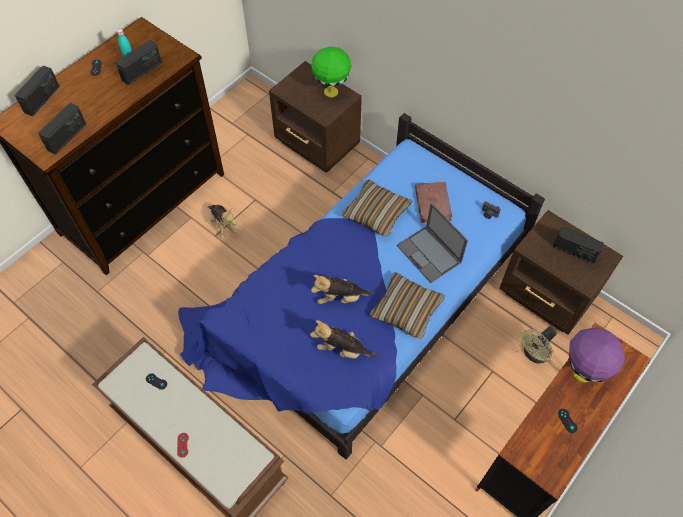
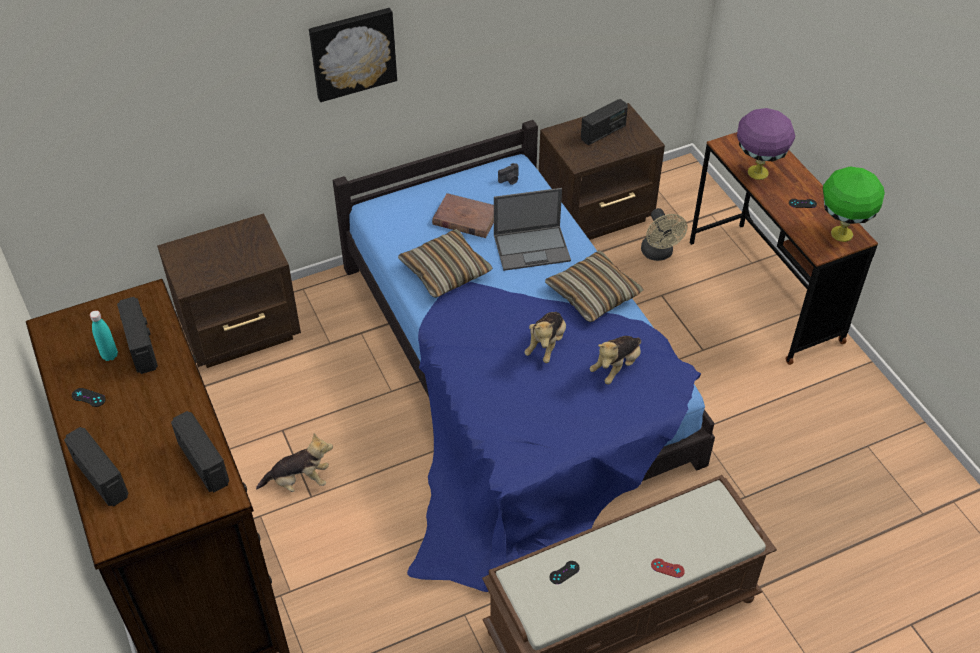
camera: 65 degrees left, 10 degrees down
(331, 91) = (234, 238): green table lamp -> green table lamp (841, 233)
(440, 44) = (352, 53): none -> picture

